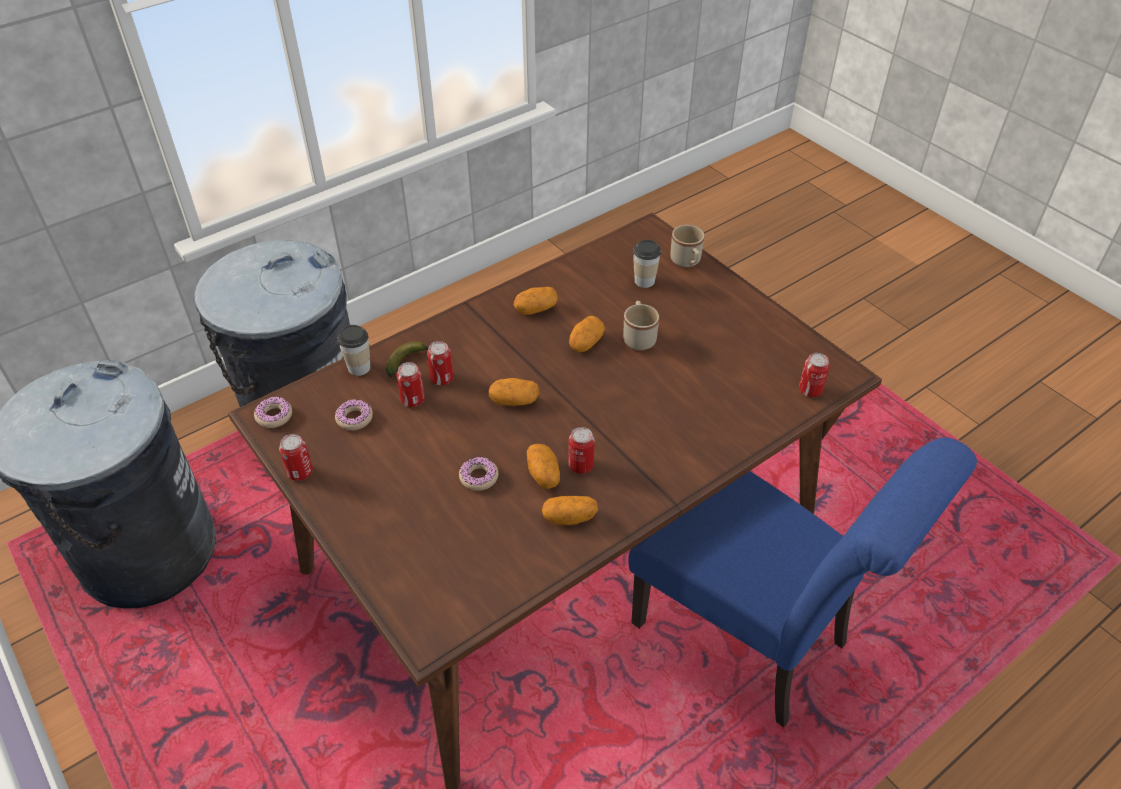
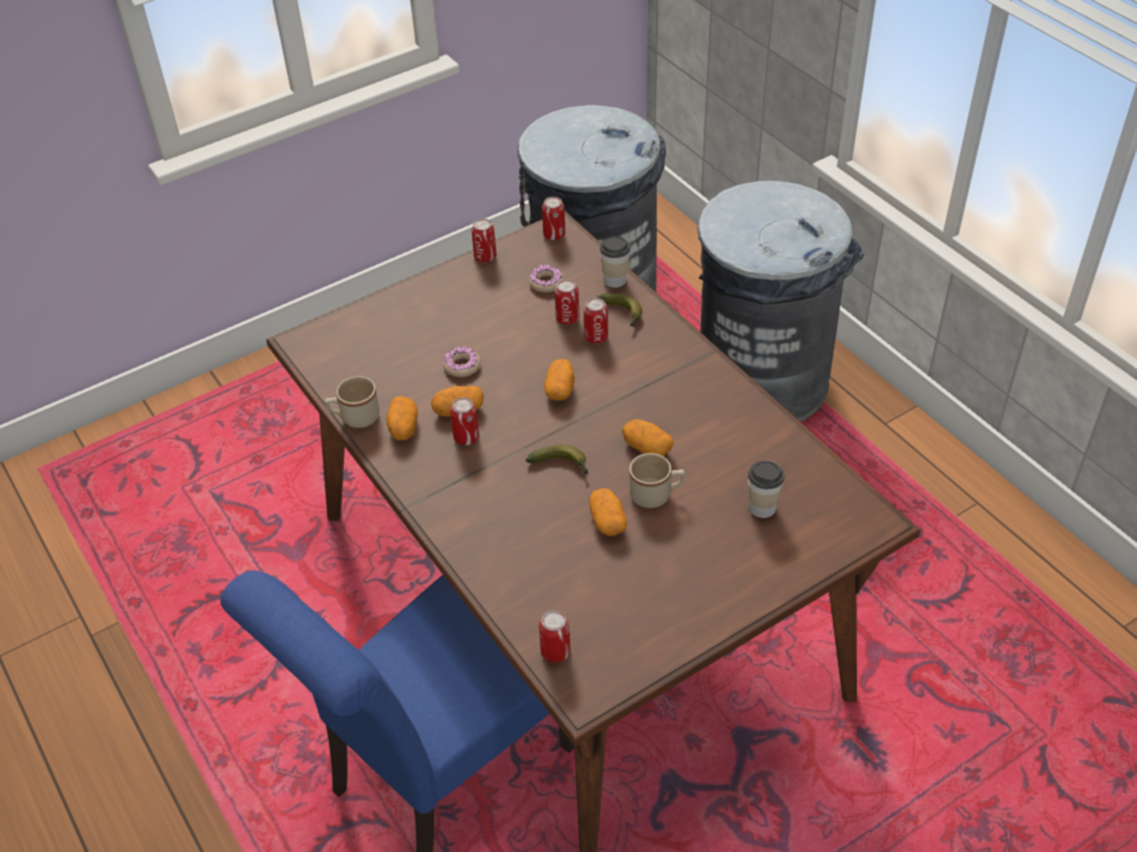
camera: 95 degrees right, 0 degrees up
(274, 416) = (554, 235): donut -> can
(536, 309) = (705, 407): potato -> potato (607, 521)
(610, 395) = (562, 465): none -> banana
(687, 262) = (804, 555): beige mug -> beige mug (354, 418)

